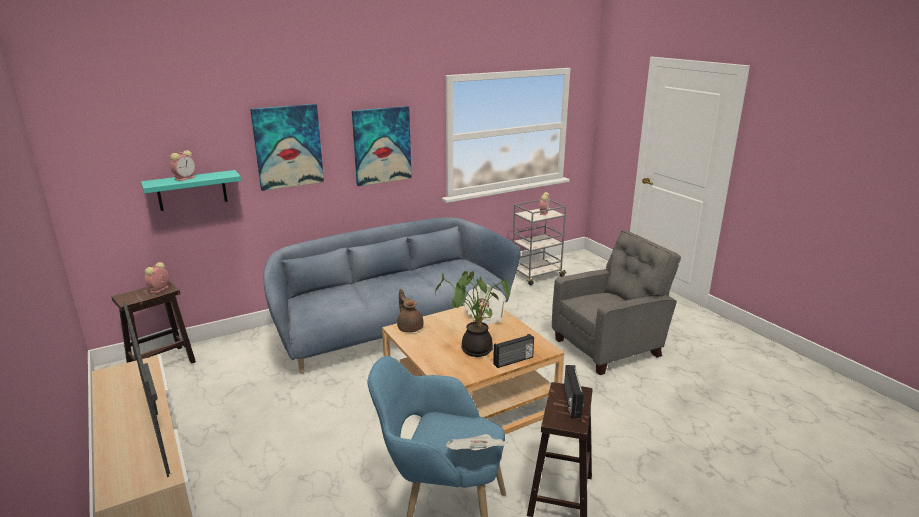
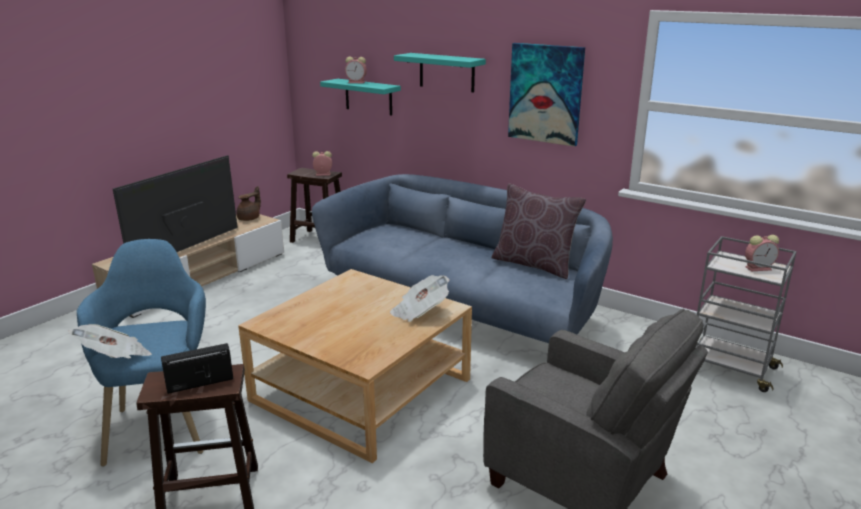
camera: 65 degrees right, 0 degrees up
(288, 146) = (446, 72): picture -> turquoise shelf
(410, 327) = (360, 280): brown teapot -> brown teapot (250, 218)
(440, 267) = (534, 264): none -> brown pillow
(475, 348) = (338, 322): potted plant -> none
(513, 361) = (324, 349): radio -> none

